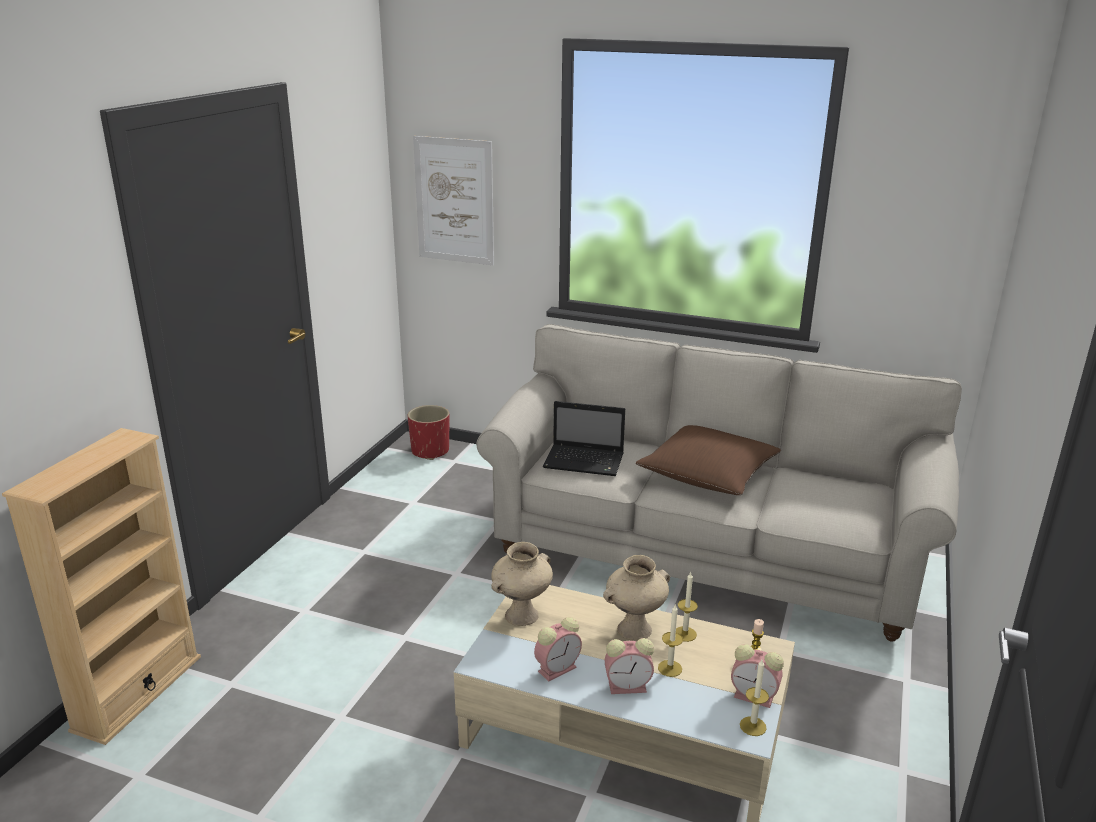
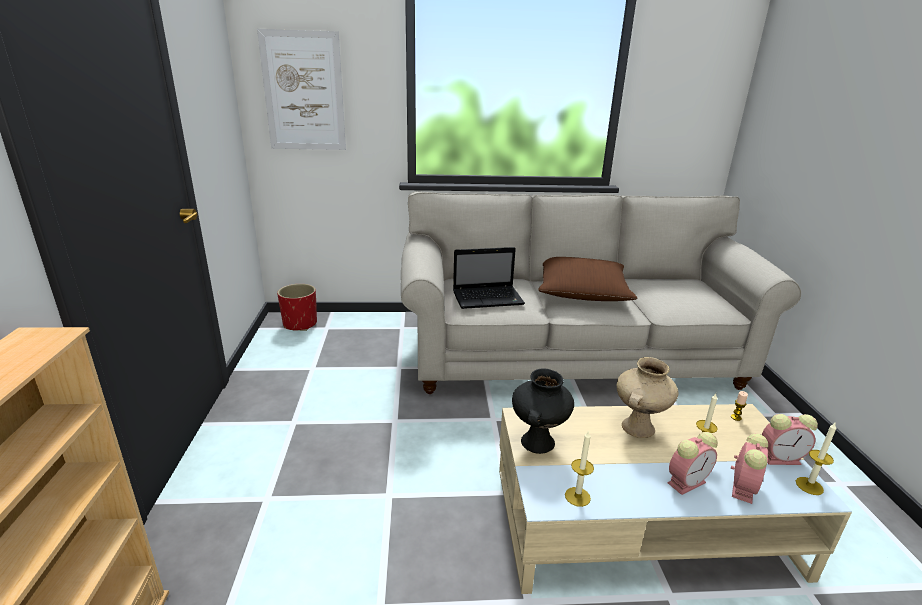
camera: 25 degrees left, 0 degrees up
(521, 616) = (538, 443): beige vase -> black vase
(558, 668) = (616, 484): alarm clock -> alarm clock (742, 487)
(685, 634) = (677, 420): candle -> candle (577, 496)

